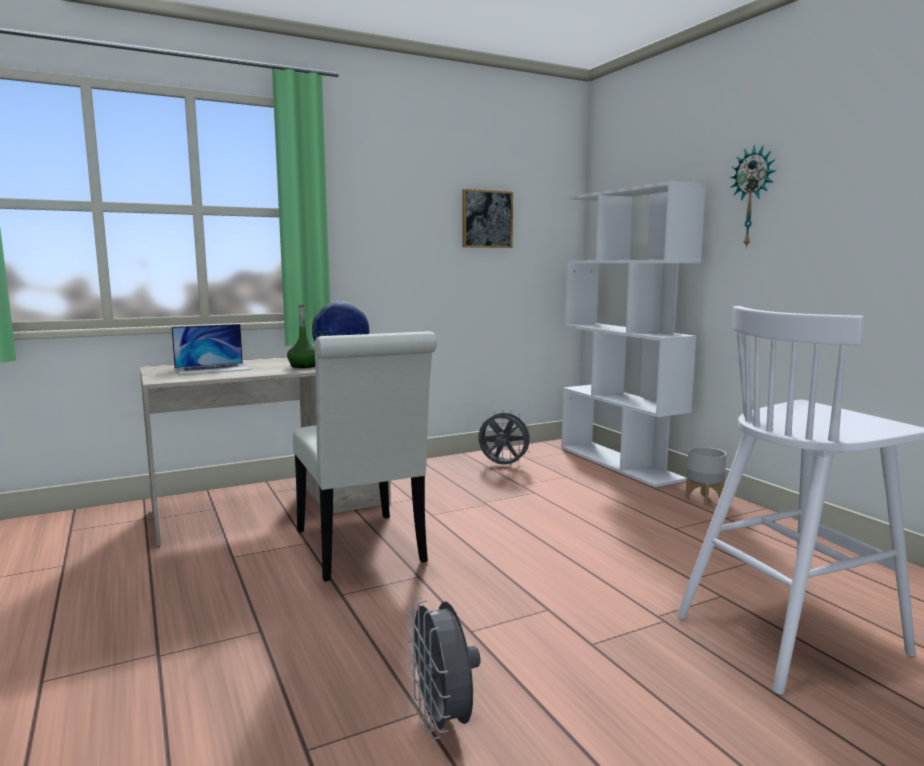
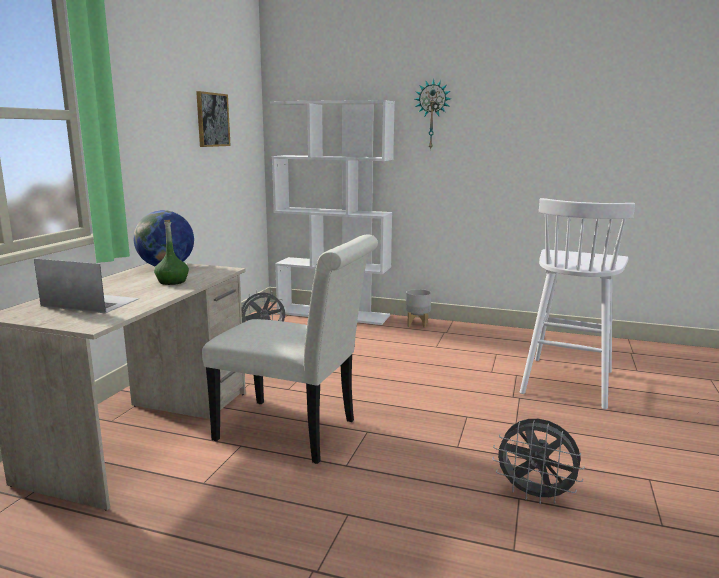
camera: 45 degrees left, 5 degrees up
(213, 369) = (90, 302): laptop -> laptop turned 90 degrees counterclockwise

